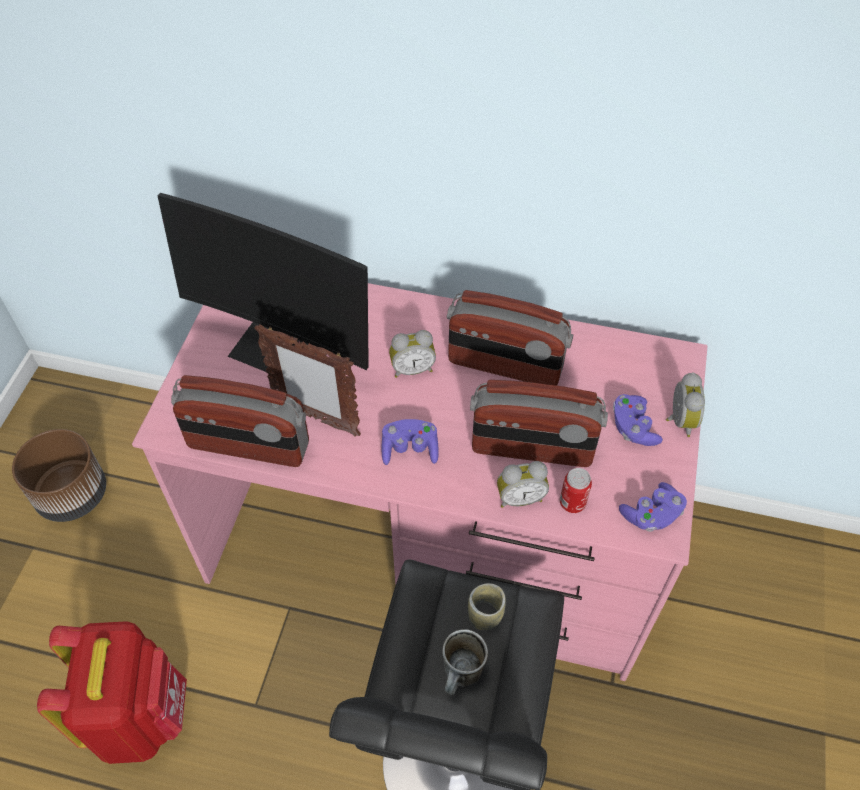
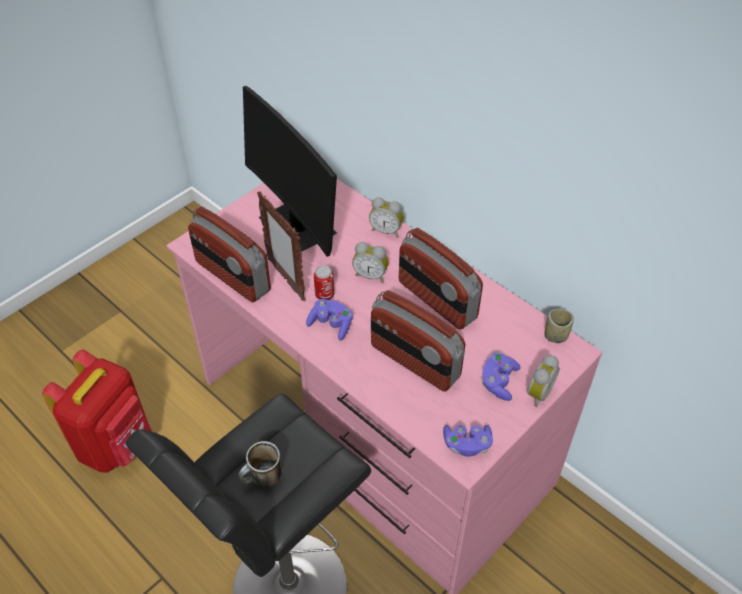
camera: 30 degrees right, 5 degrees down
(73, 494) = (163, 289): brown planter -> none
(485, 616) = (305, 452): cup -> cup (555, 336)
(519, 497) = (381, 388): alarm clock -> alarm clock (386, 230)
(572, 503) = (415, 409): can -> can (324, 295)

